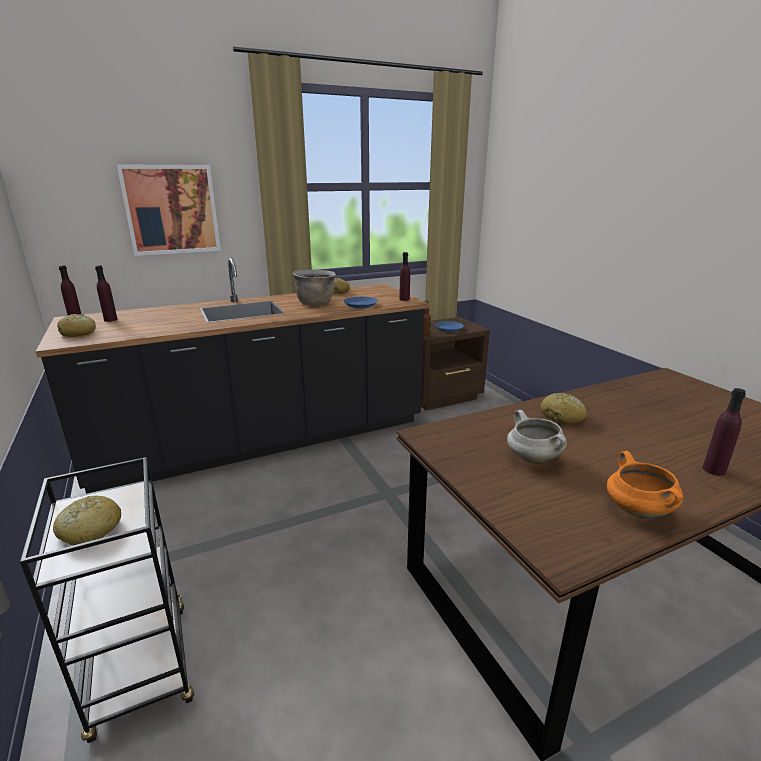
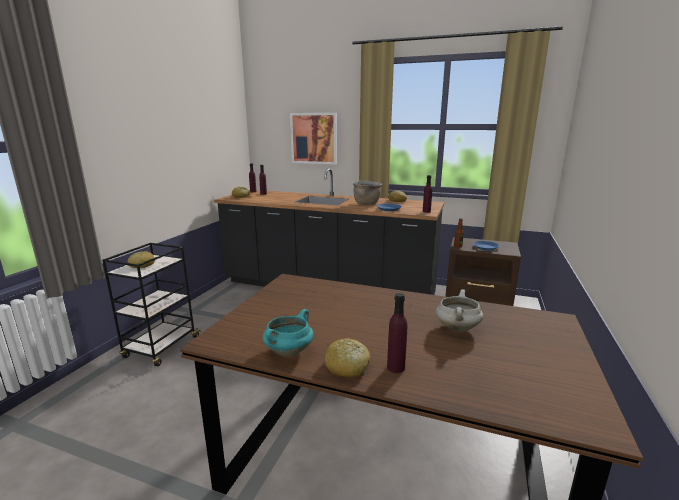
camera: 45 degrees right, 5 degrees down
(532, 459) = (306, 309): white cooking pot -> white cooking pot (456, 327)
(562, 417) = (381, 302): bread -> bread (347, 366)
(636, 510) = (289, 351): orange cooking pot -> turquoise cooking pot

